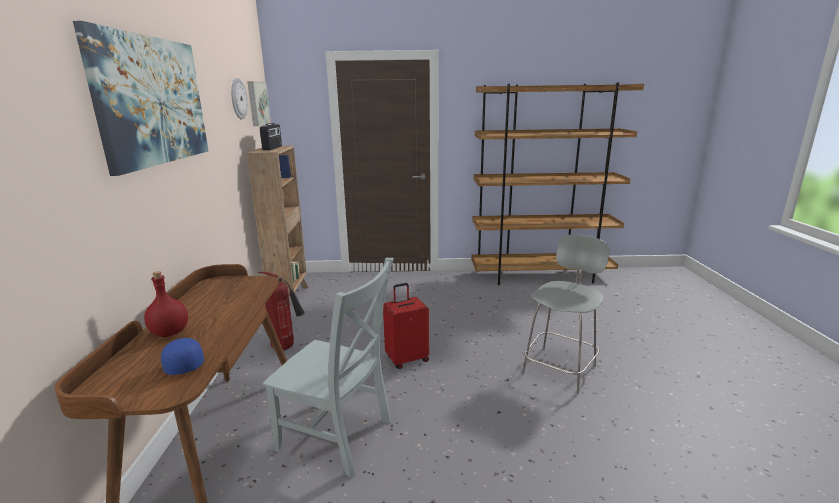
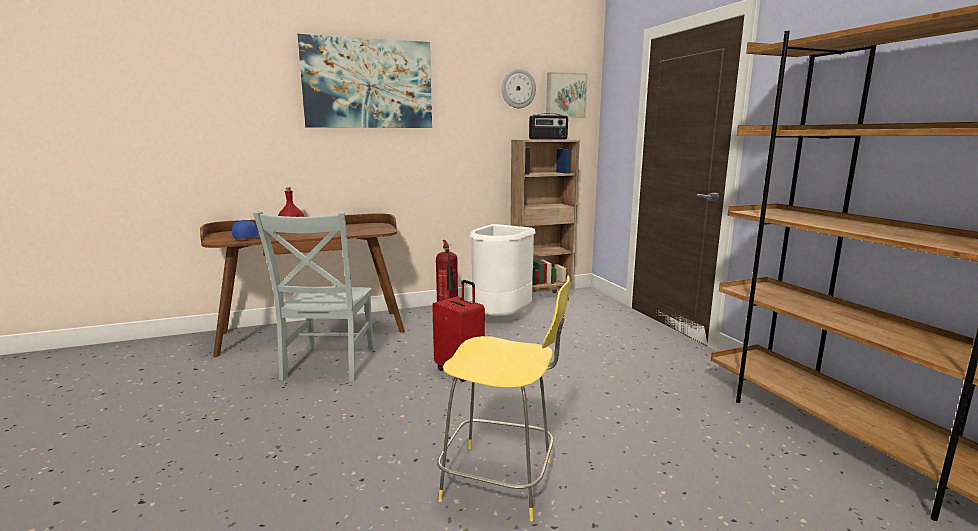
camera: 70 degrees right, 5 degrees down
(316, 322) = (501, 319): none -> white trash can
(560, 368) = (502, 481): grey stool -> yellow stool

